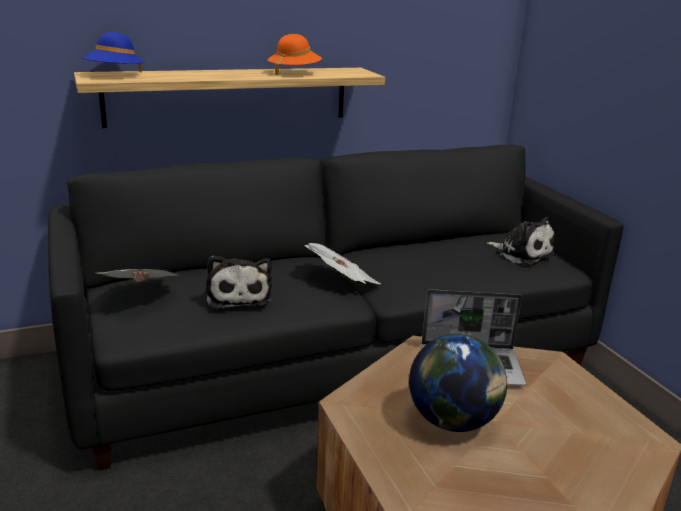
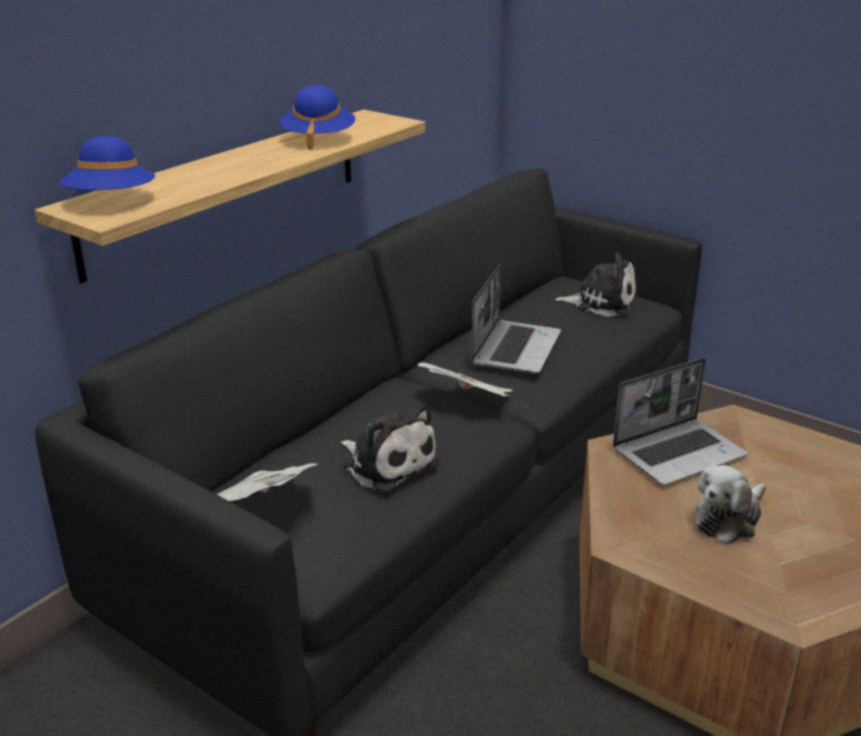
camera: 30 degrees left, 5 degrees up
(294, 73) = (318, 139): orange hat -> blue hat
(414, 261) = (515, 348): none -> laptop
(453, 421) = (729, 519): globe -> plush toy

